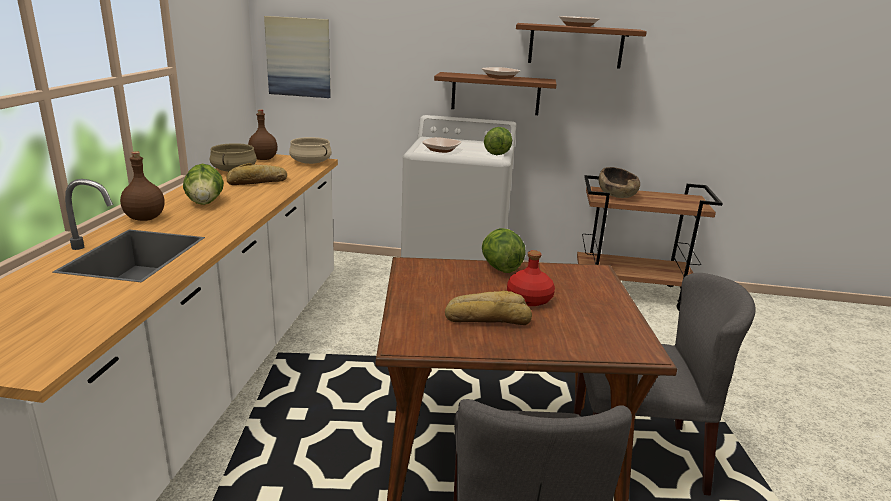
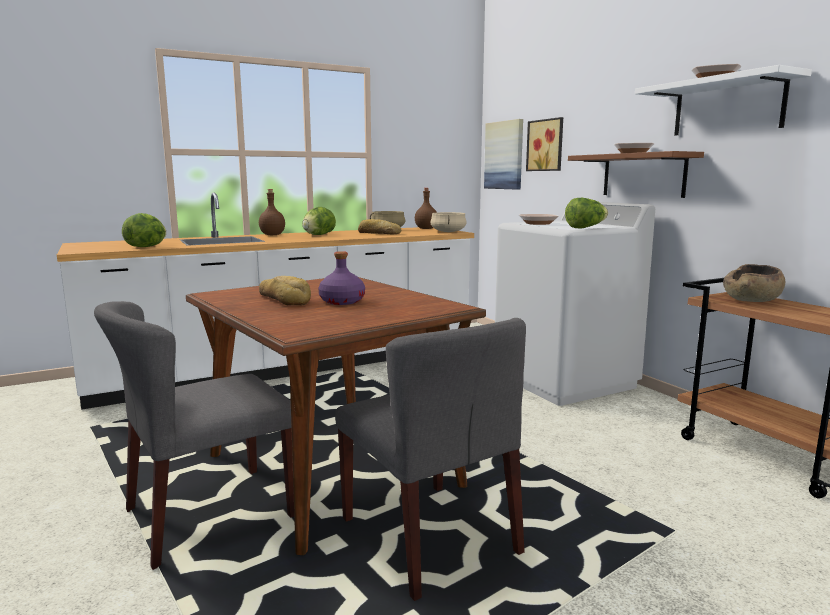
camera: 55 degrees right, 10 degrees down
(369, 53) = (546, 145): none -> picture
(500, 268) = (389, 290): lettuce -> lettuce (147, 247)
(529, 299) = (341, 301): red bottle -> purple bottle
(575, 46) = (727, 107): brown shelf -> white shelf

